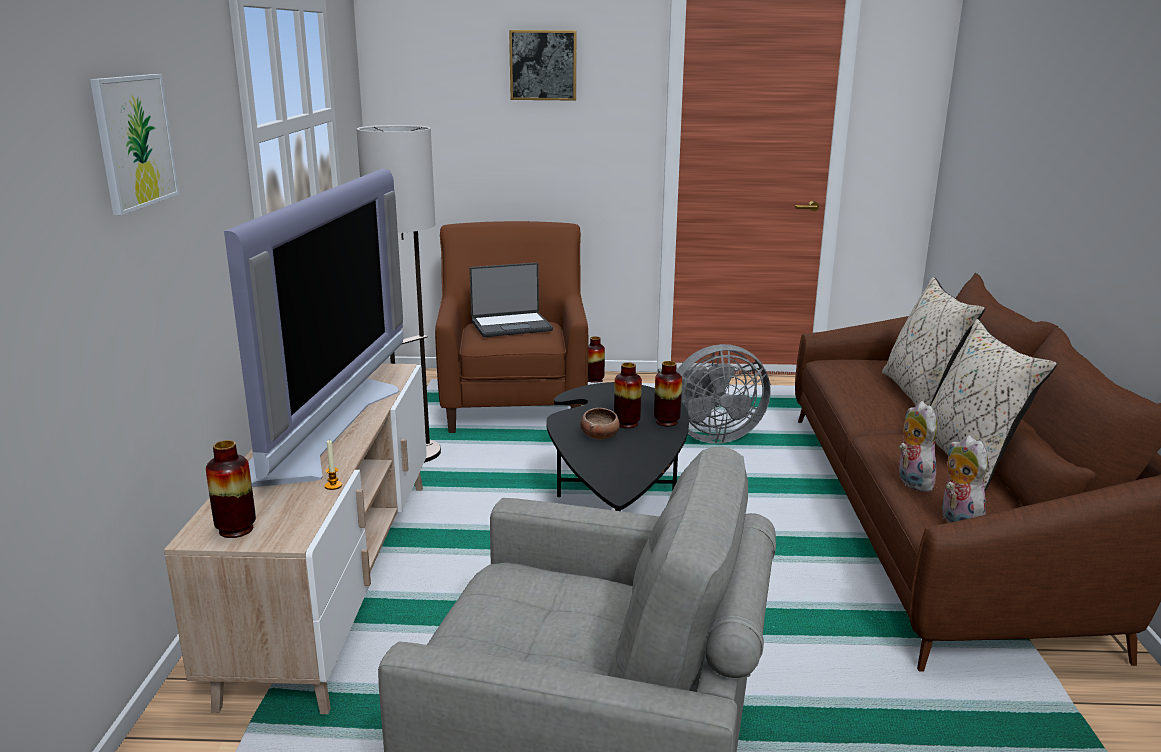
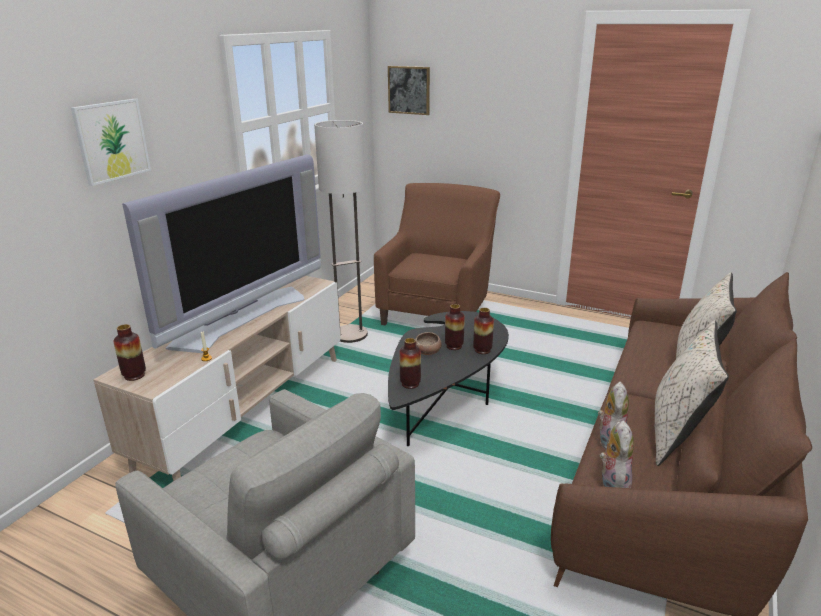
camera: 25 degrees right, 5 degrees up
(511, 326) = (432, 259): laptop -> none
(543, 65) = (488, 73): picture -> picture (409, 90)
(594, 380) = (505, 303): vase -> vase (410, 384)
(708, 436) = (552, 361): grey fan -> none

